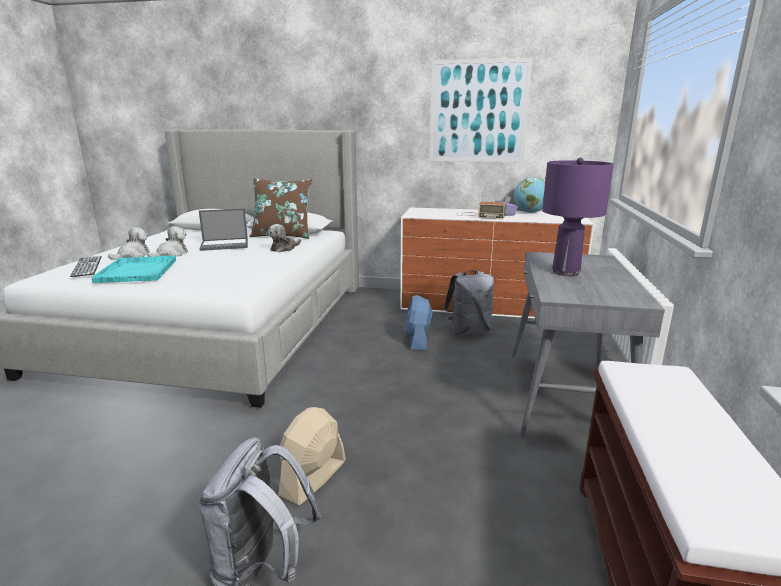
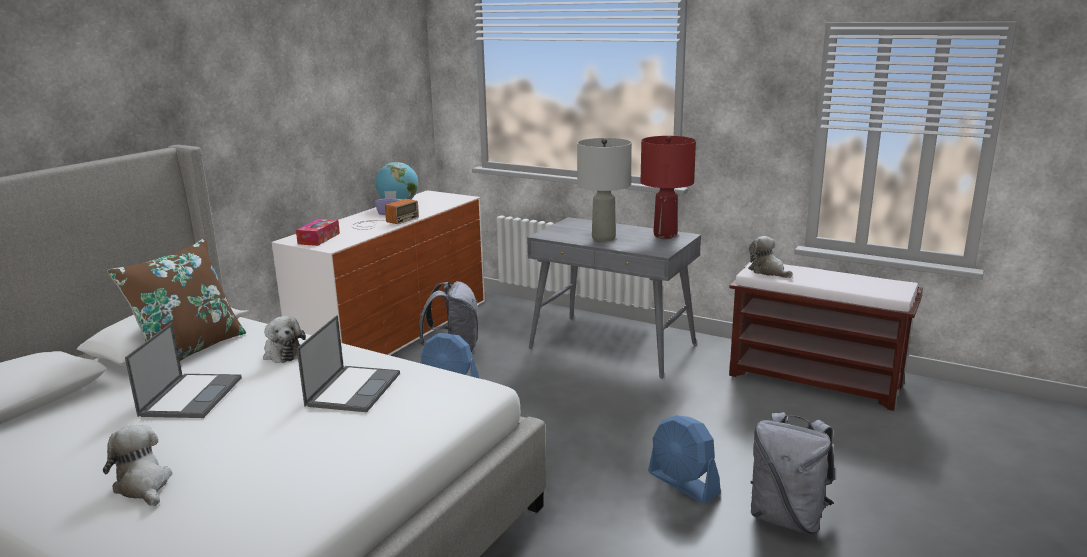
camera: 70 degrees left, 0 degrees up
(87, 266) = (188, 526): keyboard -> none
(138, 270) = (293, 465): turquoise tray -> none
(171, 254) = (195, 444): plush toy -> plush toy (768, 271)
(236, 267) = (353, 389): none -> laptop
(313, 478) = (683, 483): beige fan -> blue fan
(425, 211) = (319, 238): none -> tissue box
(478, 111) = (321, 93): picture -> none
(565, 272) = (603, 238): purple table lamp -> grey table lamp
(624, 293) = (665, 235): none -> red table lamp

